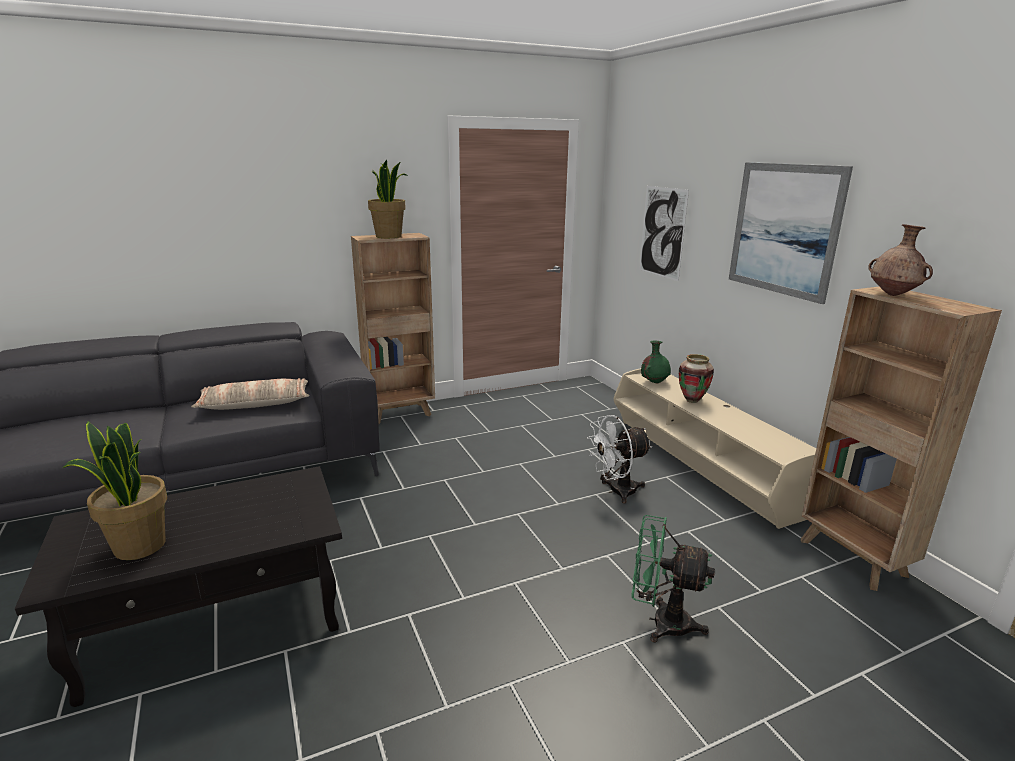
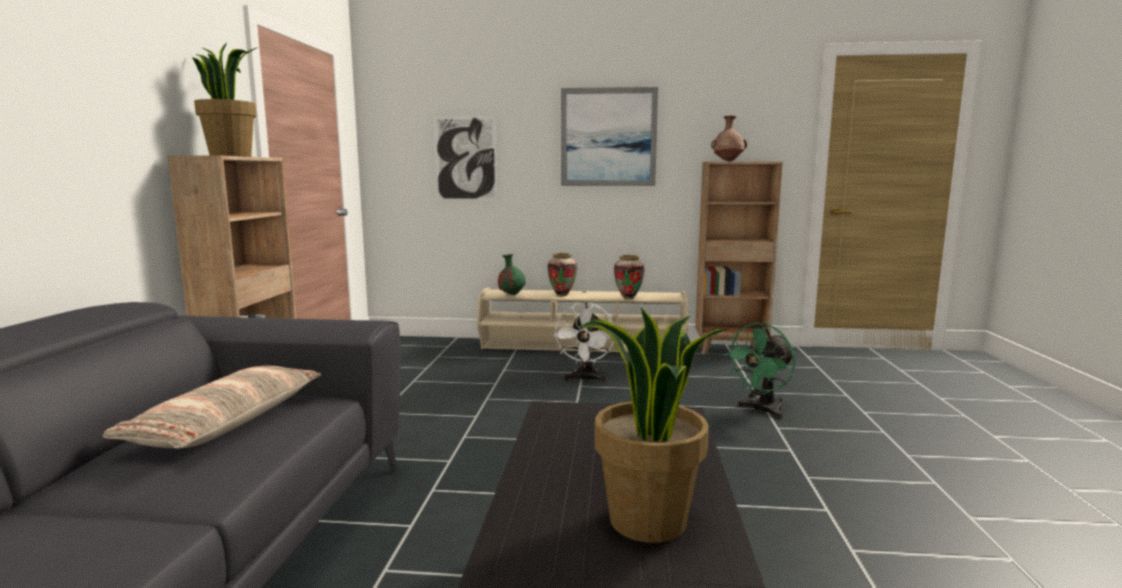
camera: 60 degrees left, 10 degrees down
(739, 432) = (628, 298): none -> vase

